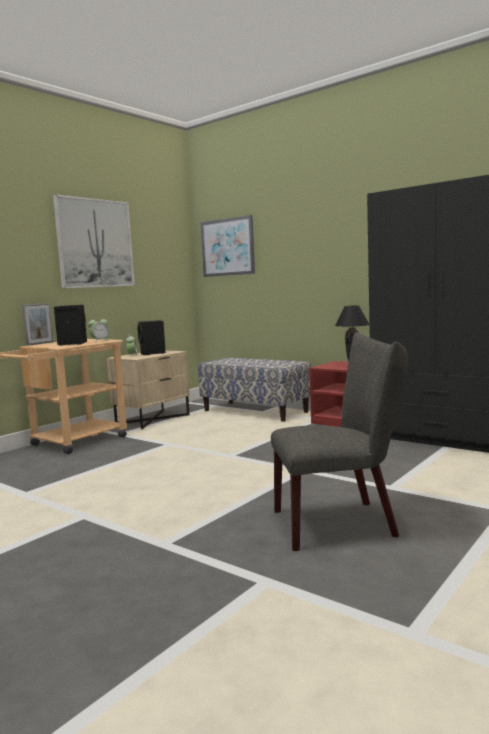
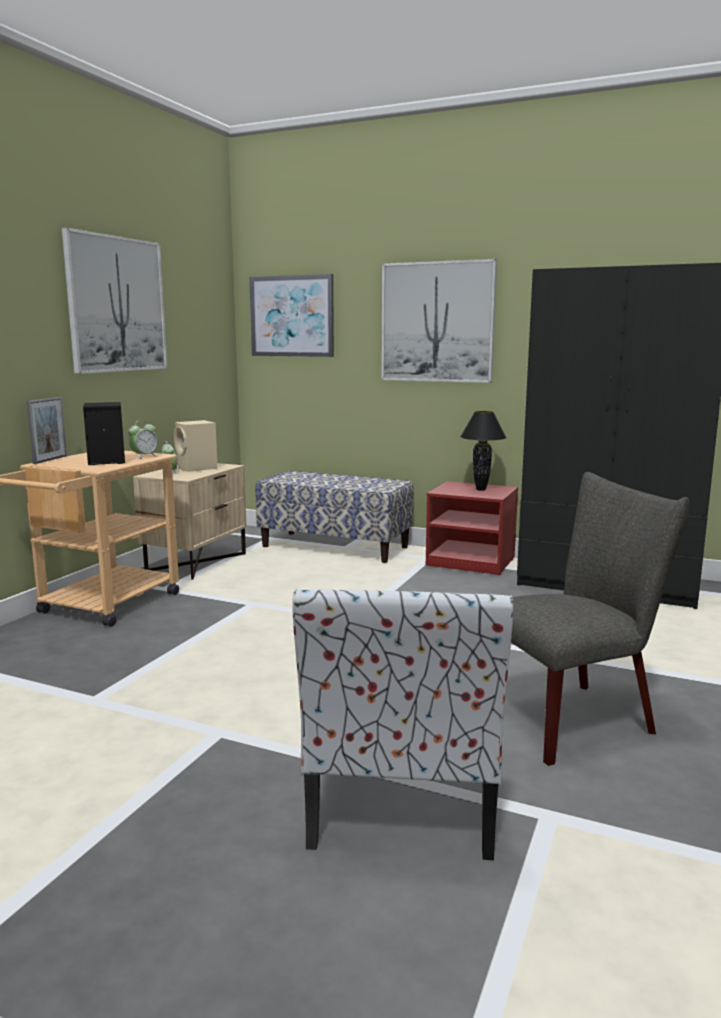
camera: 15 degrees left, 5 degrees up
(152, 353) = (197, 468): black speaker -> beige speaker
(173, 559) = (401, 793): none -> chair
(322, 242) = (437, 322): none -> picture

